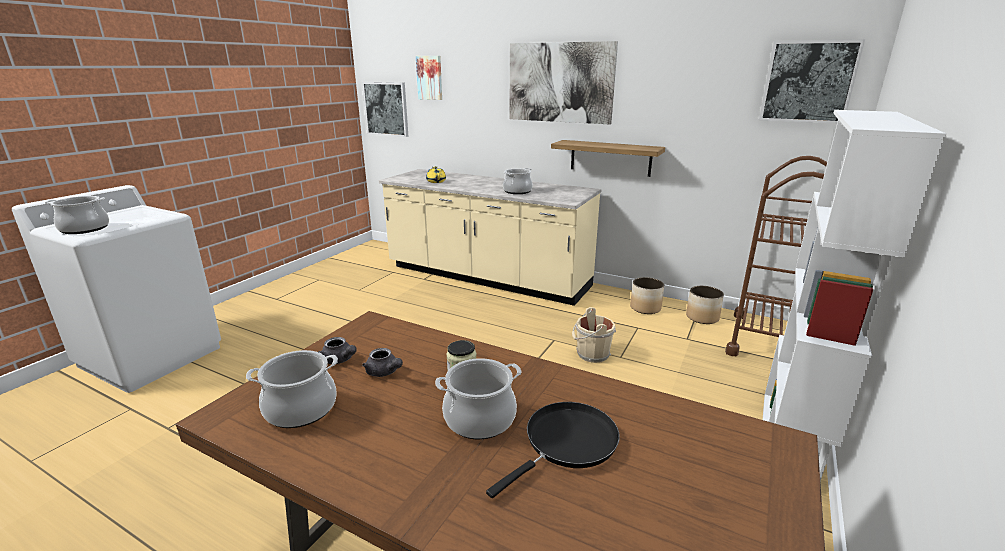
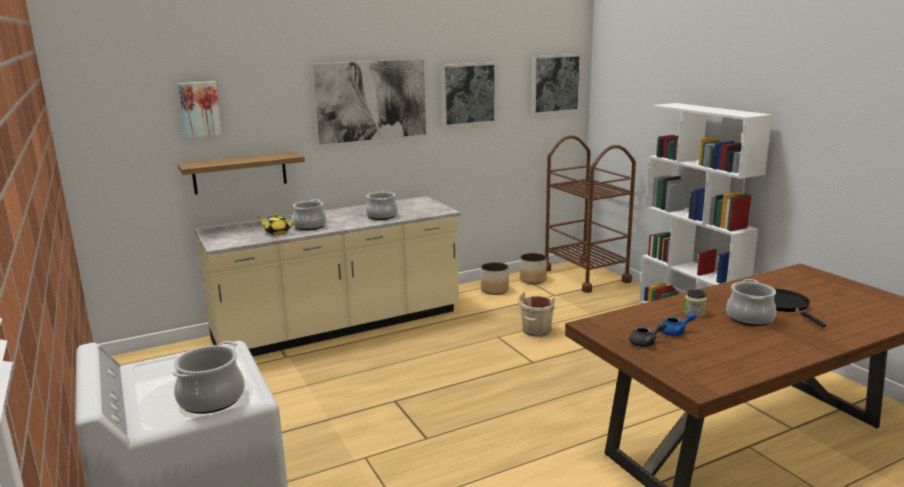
camera: 55 degrees left, 5 degrees down
(301, 408) = (707, 362): cooking pot -> cooking pot (309, 226)
(384, 372) = (676, 332): grey teapot -> blue teapot
(386, 109) = (121, 158): picture -> picture (468, 94)
(610, 158) = (427, 165): shelf -> shelf (240, 173)

